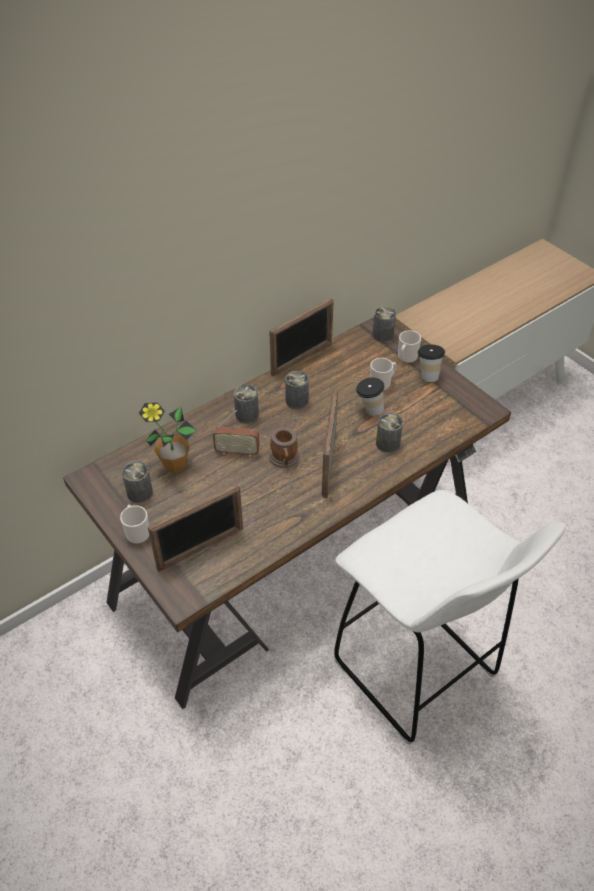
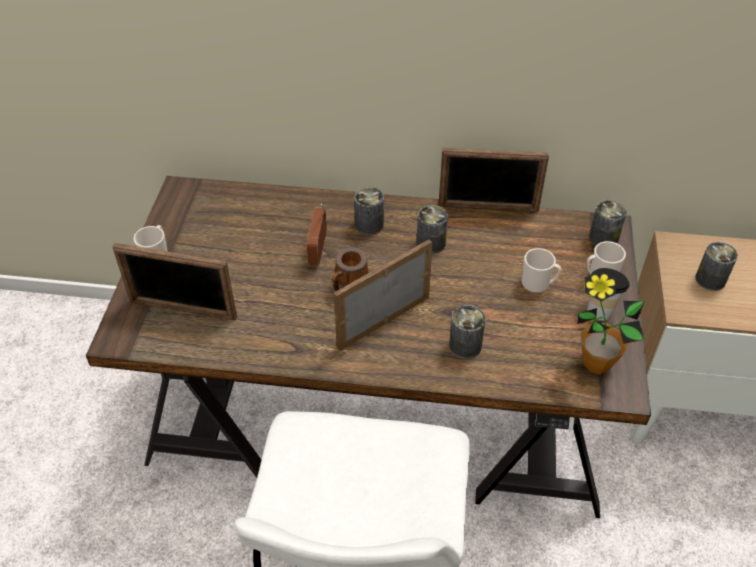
camera: 45 degrees right, 0 degrees up
(140, 493) = (200, 228): can -> can (710, 280)
(174, 465) = (255, 225): potted plant -> potted plant (596, 363)
(237, 451) = (318, 251): radio -> radio turned 45 degrees clockwise
(369, 410) = (489, 300): cup -> none

